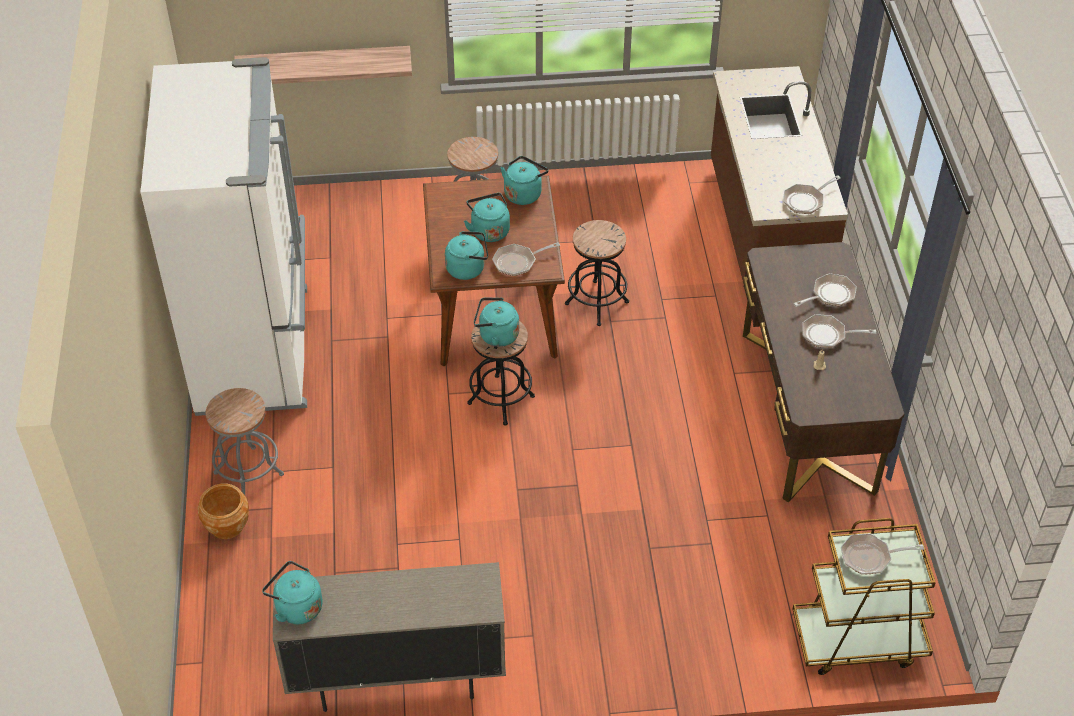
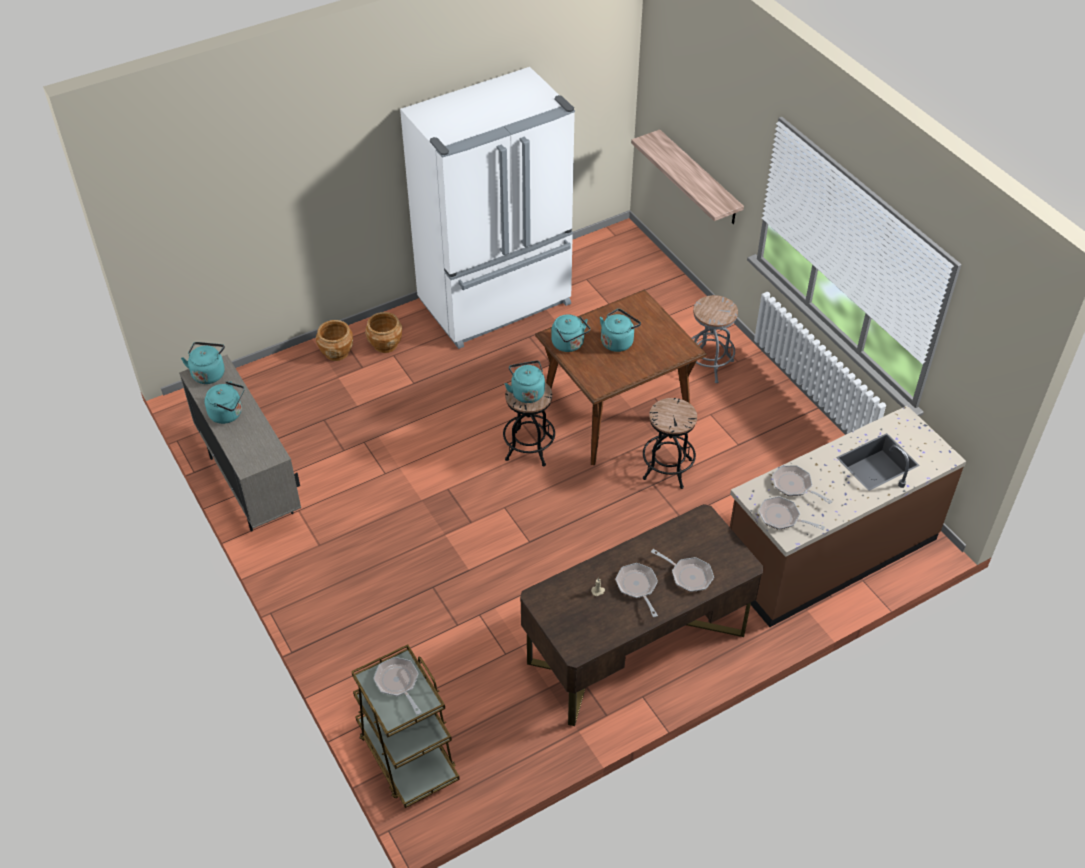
camera: 65 degrees right, 0 degrees up
(248, 473) = (385, 344): grey stool -> brown planter
(518, 262) = (594, 369): frying pan -> frying pan (794, 486)
(524, 193) = (673, 346): turquoise kettle -> turquoise kettle (228, 414)

